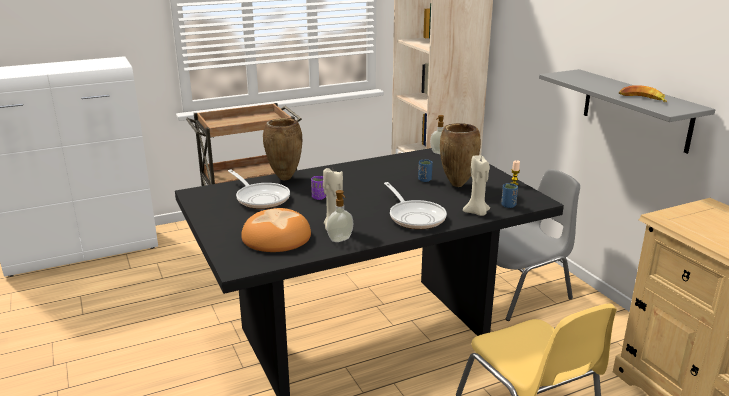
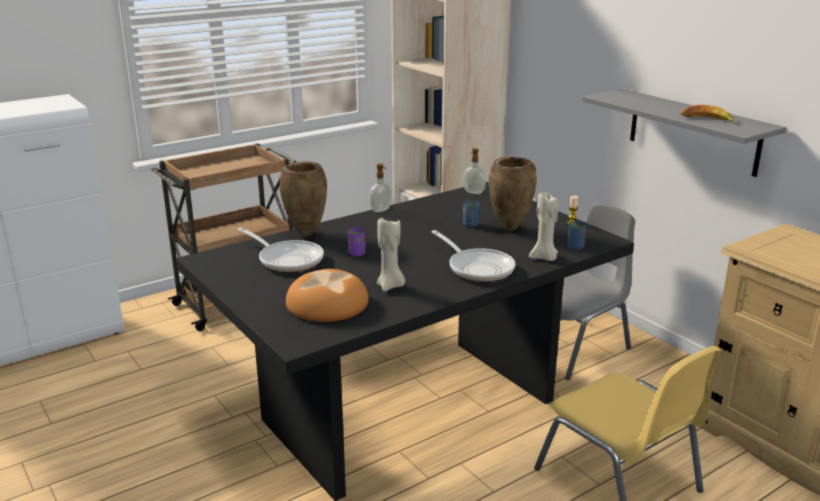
camera: 10 degrees left, 0 degrees up
(340, 240) = (404, 301): soap dispenser -> soap dispenser (381, 210)

